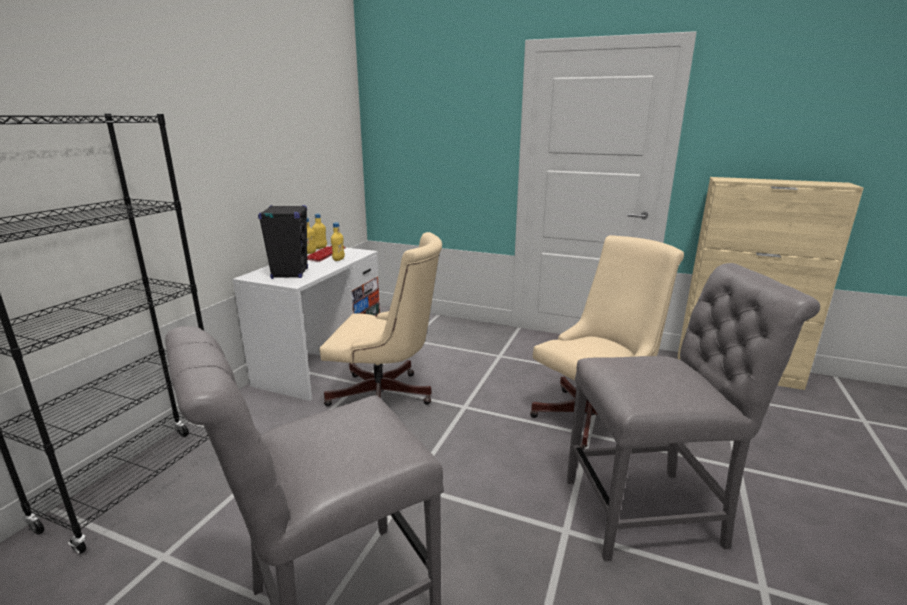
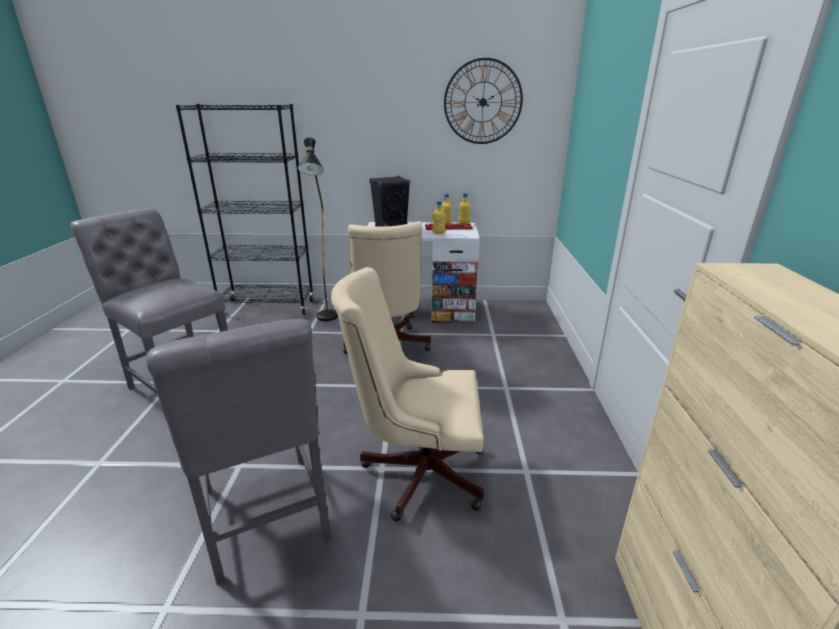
camera: 70 degrees right, 5 degrees up
(266, 429) = (327, 320): none -> black floor lamp
(308, 113) = (483, 102): none -> wall clock
(595, 417) = (416, 471): beige office chair -> beige office chair turned 150 degrees clockwise

